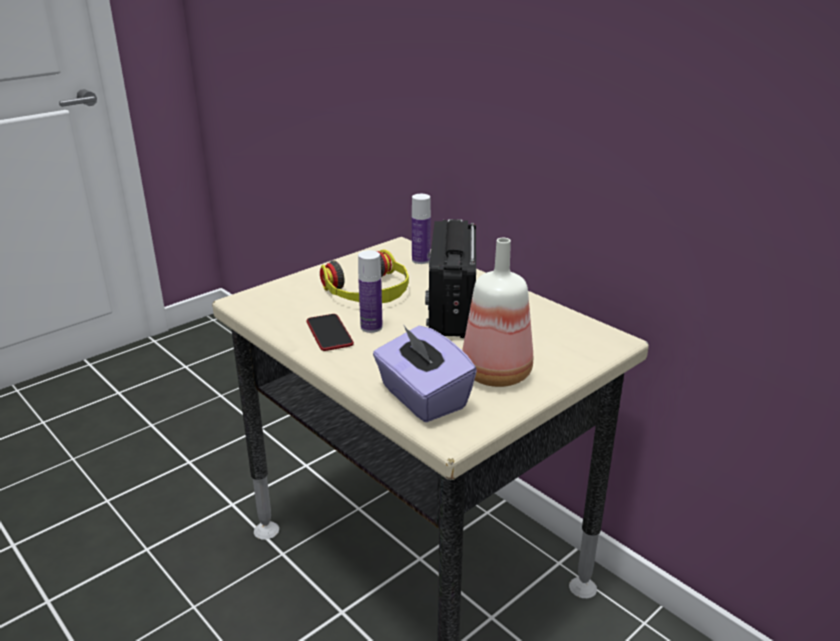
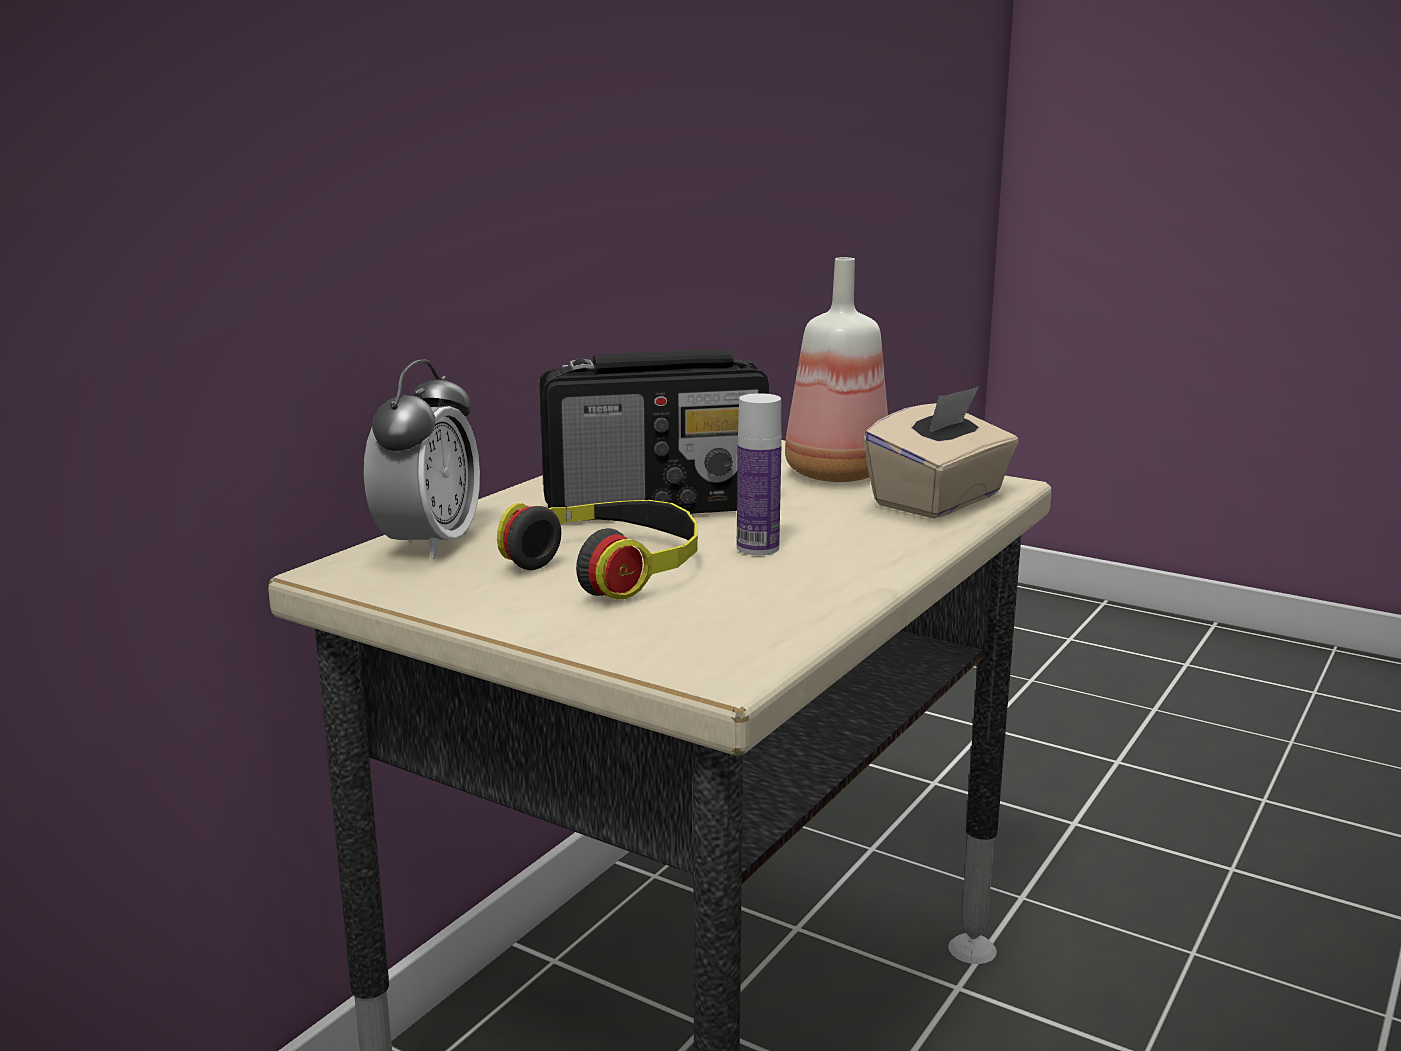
camera: 105 degrees left, 10 degrees down
(329, 333) = (807, 572): phone -> none
(421, 260) = (428, 544): bottle -> alarm clock
(422, 398) = (939, 500): purple tissue box -> beige tissue box

